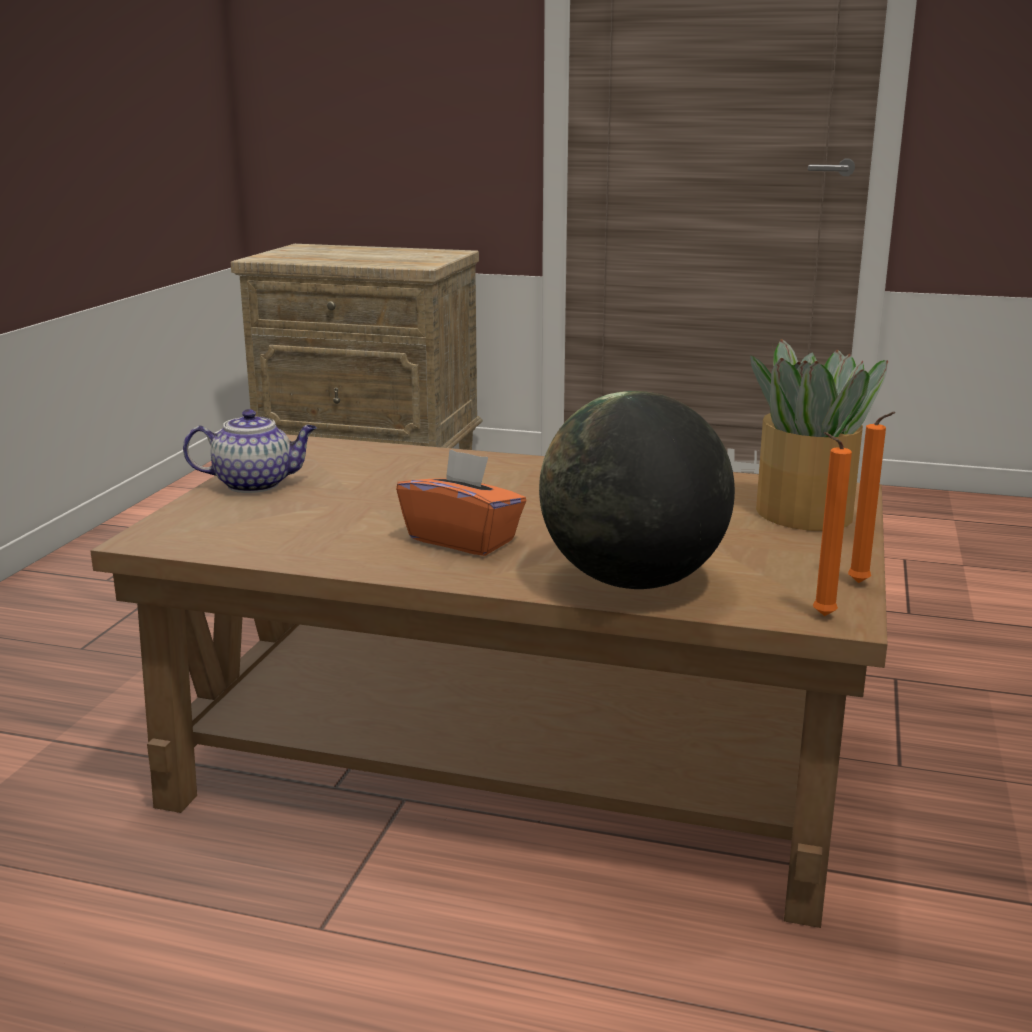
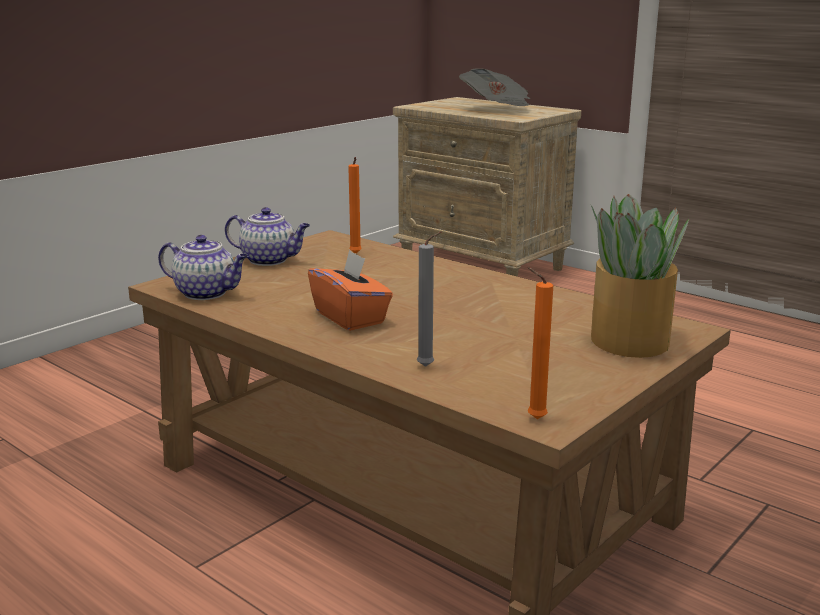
camera: 25 degrees right, 0 degrees up
(226, 540) = (207, 293): none -> teapot
(377, 256) = (497, 109): none -> newspaper
(633, 581) = (428, 366): globe -> grey candle
(861, 584) = (601, 402): orange candle -> orange candle (355, 254)

